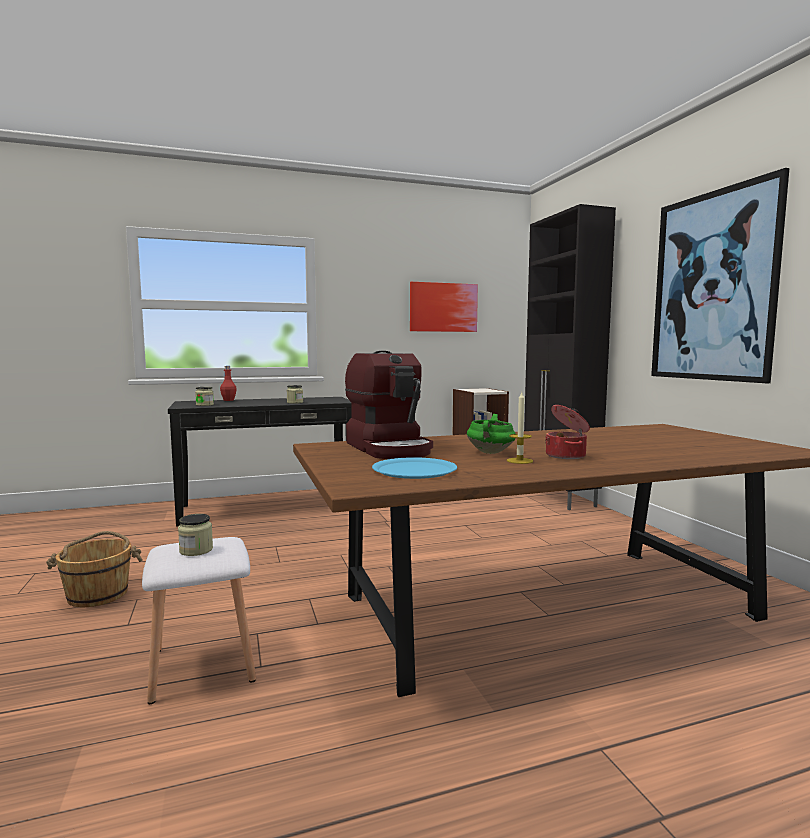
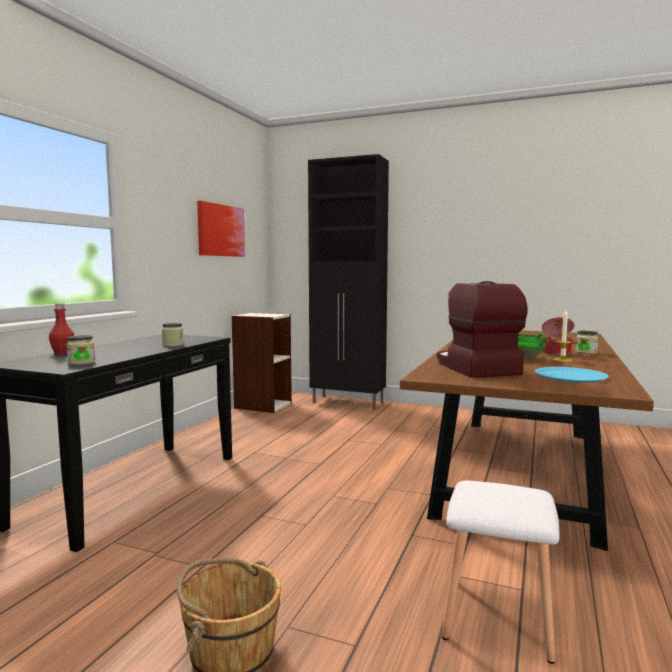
camera: 50 degrees left, 0 degrees up
(196, 550) = (506, 496): jar -> jar (586, 352)
(390, 448) = (474, 368): coffee machine -> coffee machine turned 120 degrees counterclockwise
(712, 287) = (482, 231): picture -> none

